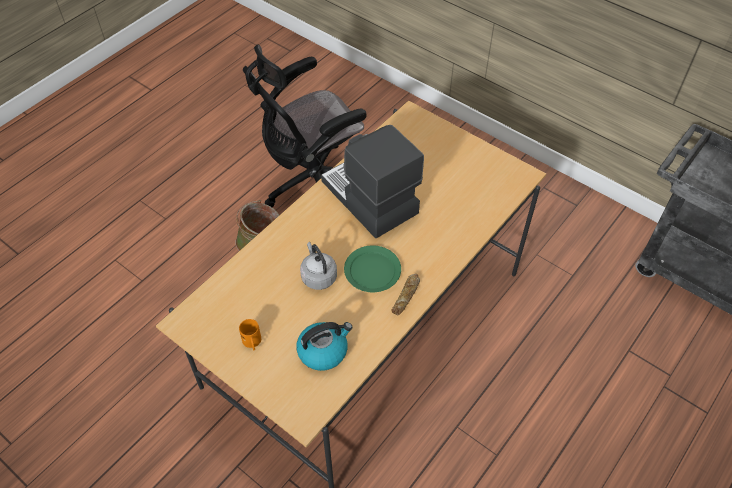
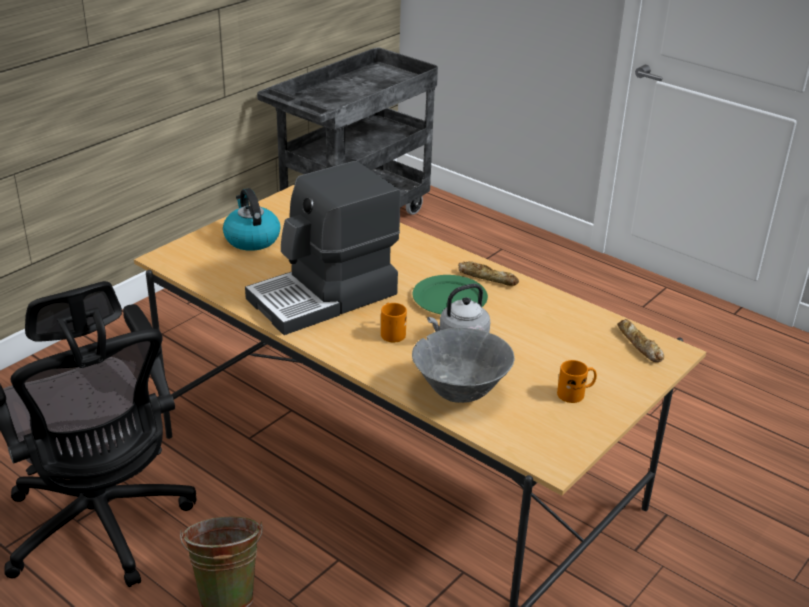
camera: 90 degrees left, 20 degrees down
(256, 274) = (460, 393): none -> grey bowl
(313, 394) = (638, 345): none -> bread
(323, 351) = (576, 337): kettle -> kettle (251, 239)
(327, 236) = (391, 332): none -> orange mug

